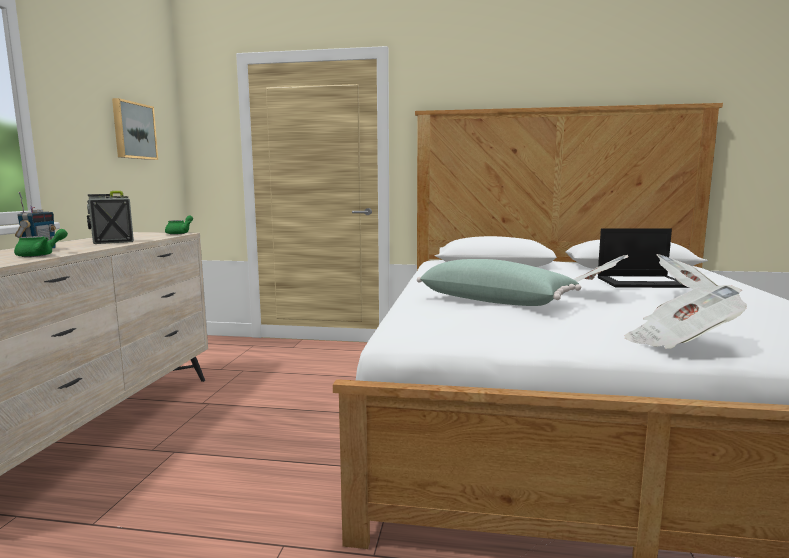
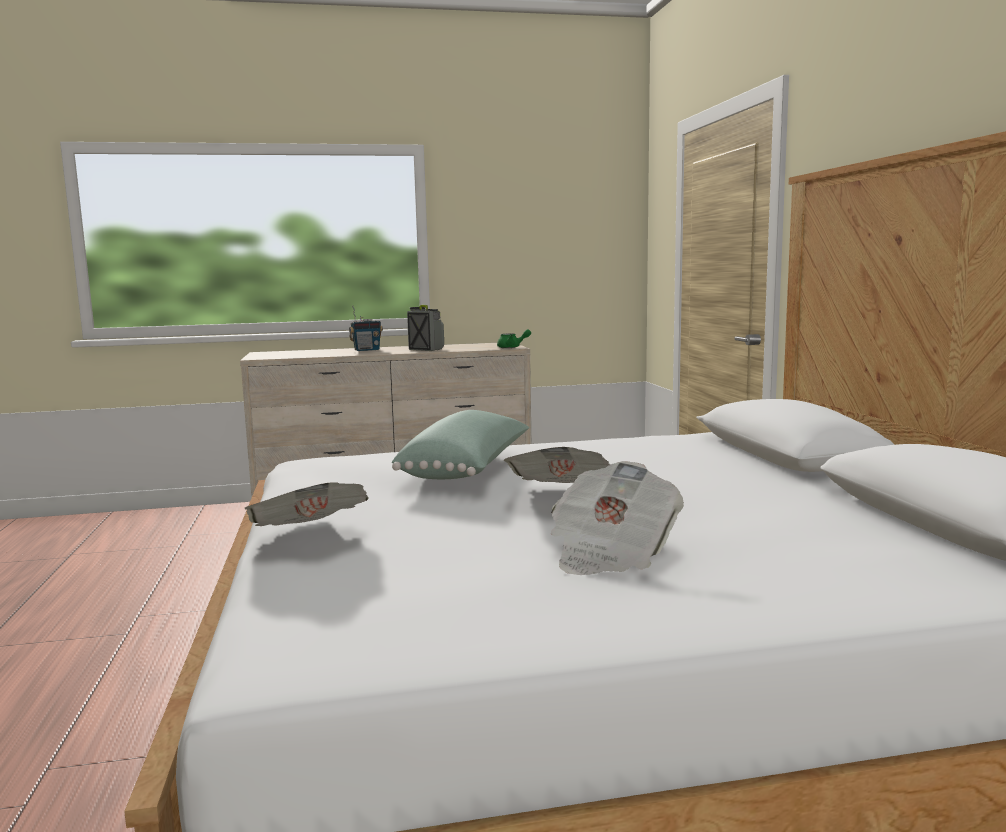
camera: 70 degrees right, 0 degrees up
(41, 255) = (339, 354): green teapot -> none
(133, 131) = (558, 236): picture -> none
(642, 282) = (737, 527): laptop -> none

